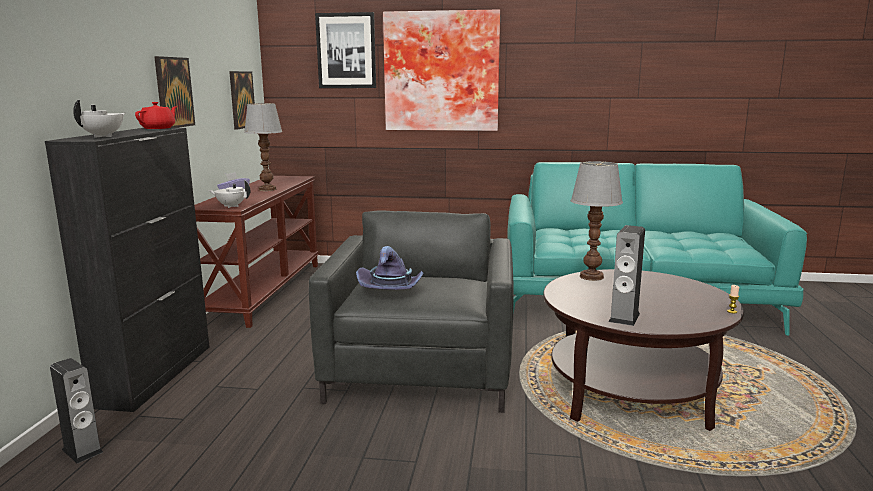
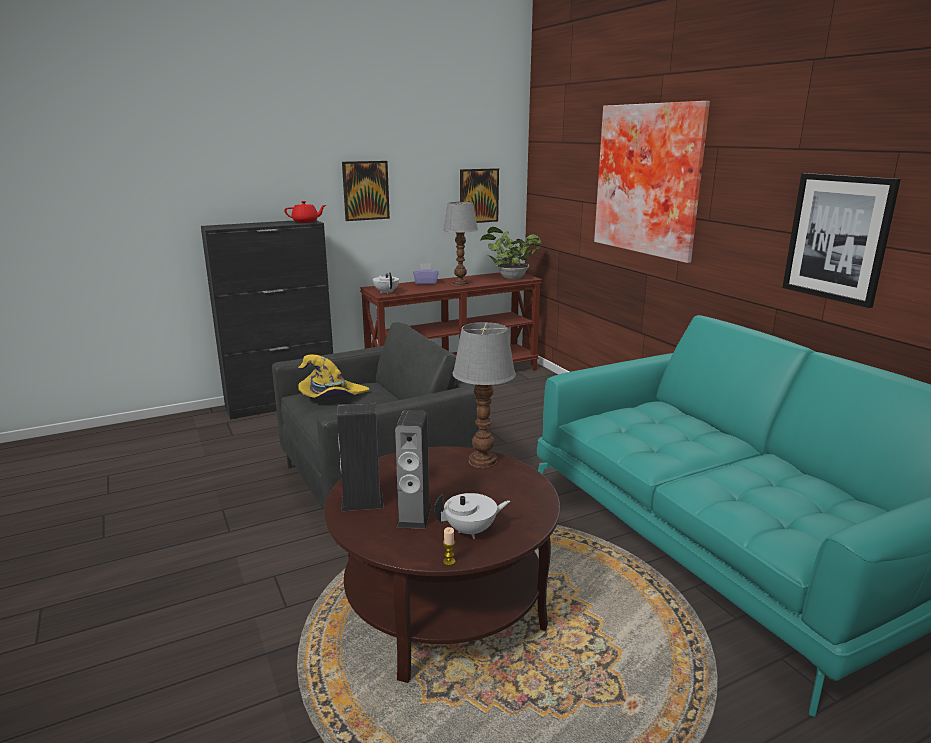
camera: 55 degrees right, 5 degrees up
(82, 451) = (178, 427): speaker -> speaker (414, 516)
(104, 136) = (235, 226): white teapot -> white teapot (471, 531)
(288, 179) = (509, 278): none -> potted plant
(346, 51) = (579, 149): picture -> picture (838, 238)
(391, 290) = (331, 396): purple hat -> yellow hat

